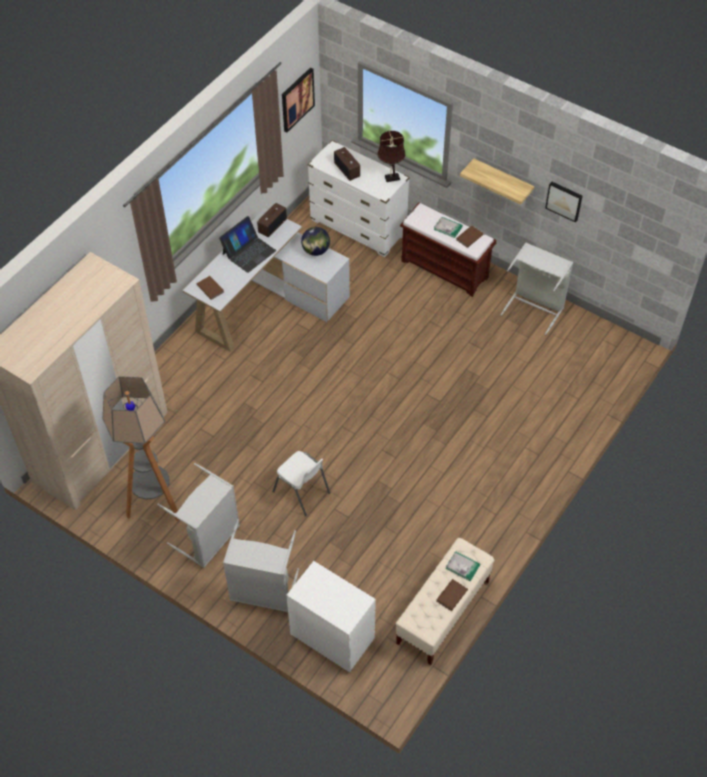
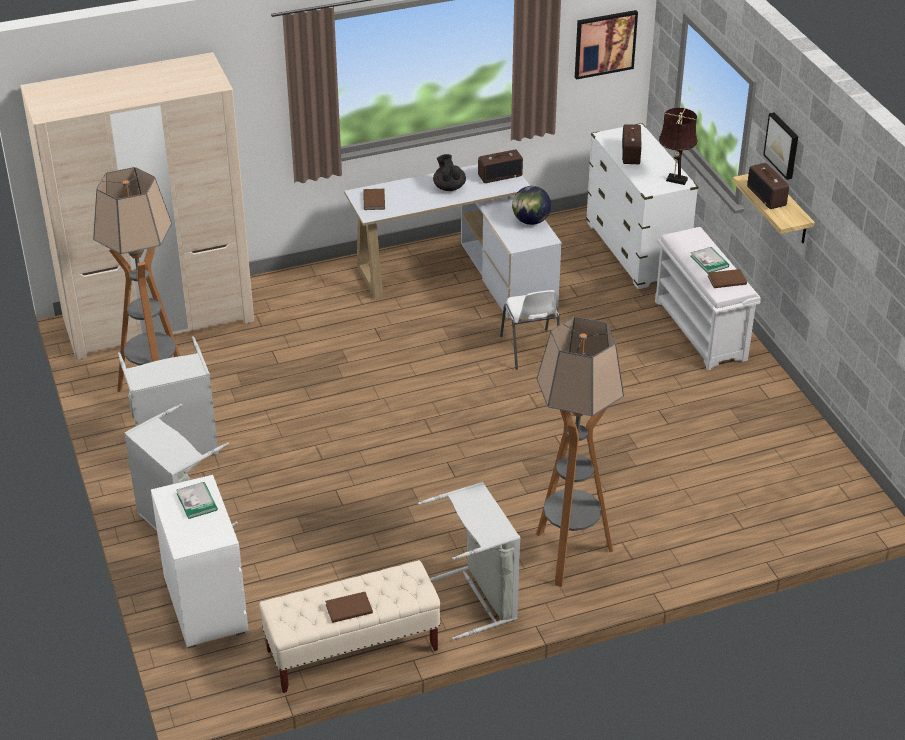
camera: 35 degrees right, 15 degrees down
(248, 252) = (449, 187): laptop -> black teapot
(302, 492) = (316, 457): white chair -> white chair (530, 350)
(445, 269) = (701, 330): brown bench -> white bench
(462, 566) = (392, 588): book -> book (197, 502)
(492, 179) = (767, 196): none -> radio
(504, 473) = (569, 555): none -> floor lamp
(535, 307) = (779, 413): grey laundry basket -> grey laundry basket (478, 598)
(564, 200) = (840, 249): picture -> picture (783, 145)

